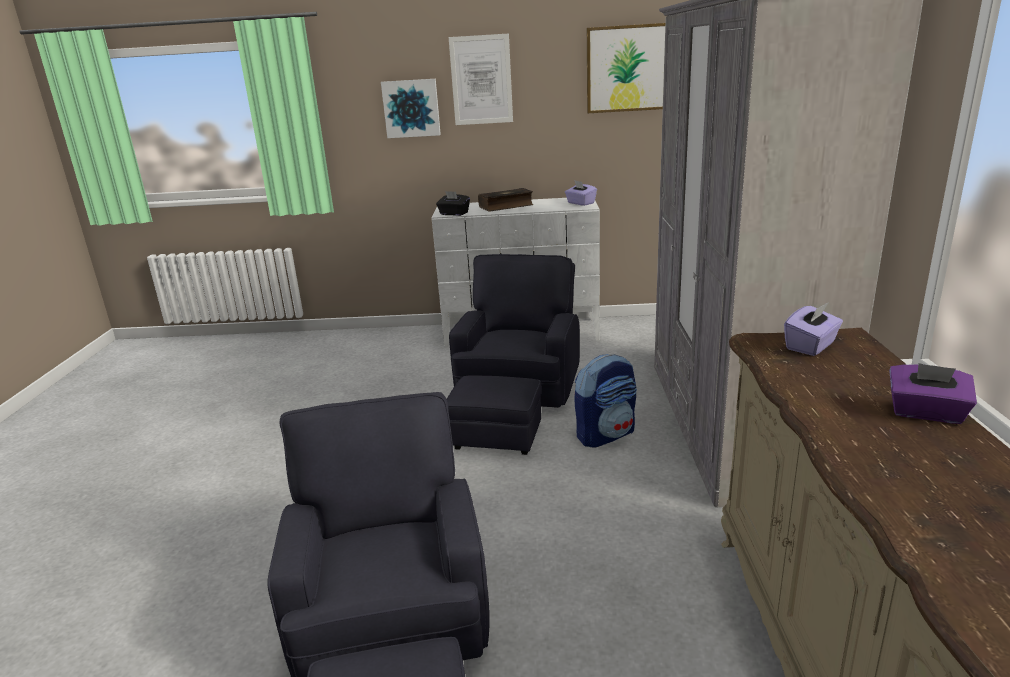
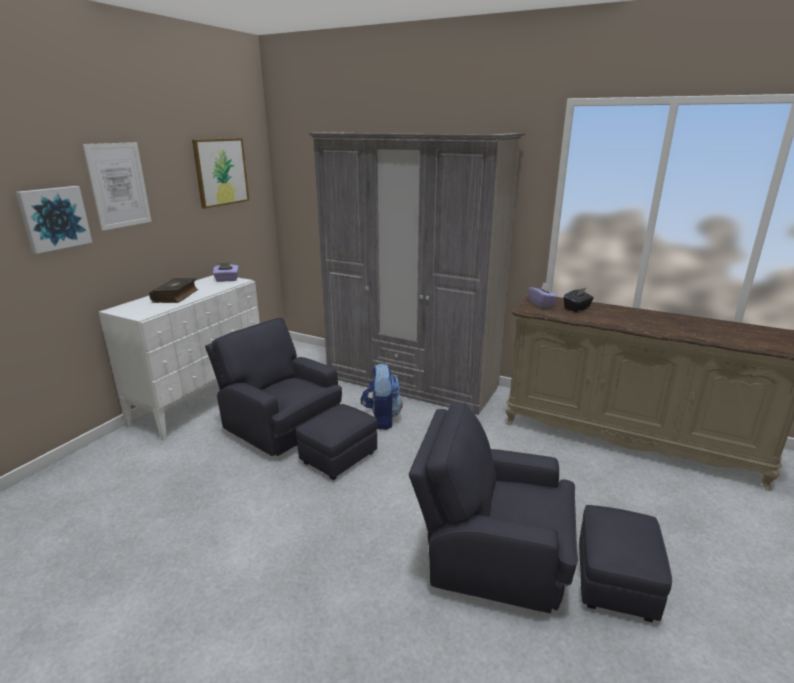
camera: 65 degrees left, 0 degrees up
(454, 214) = (150, 313): black tissue box -> black tissue box (577, 308)
(926, 413) = (614, 309): purple tissue box -> none

